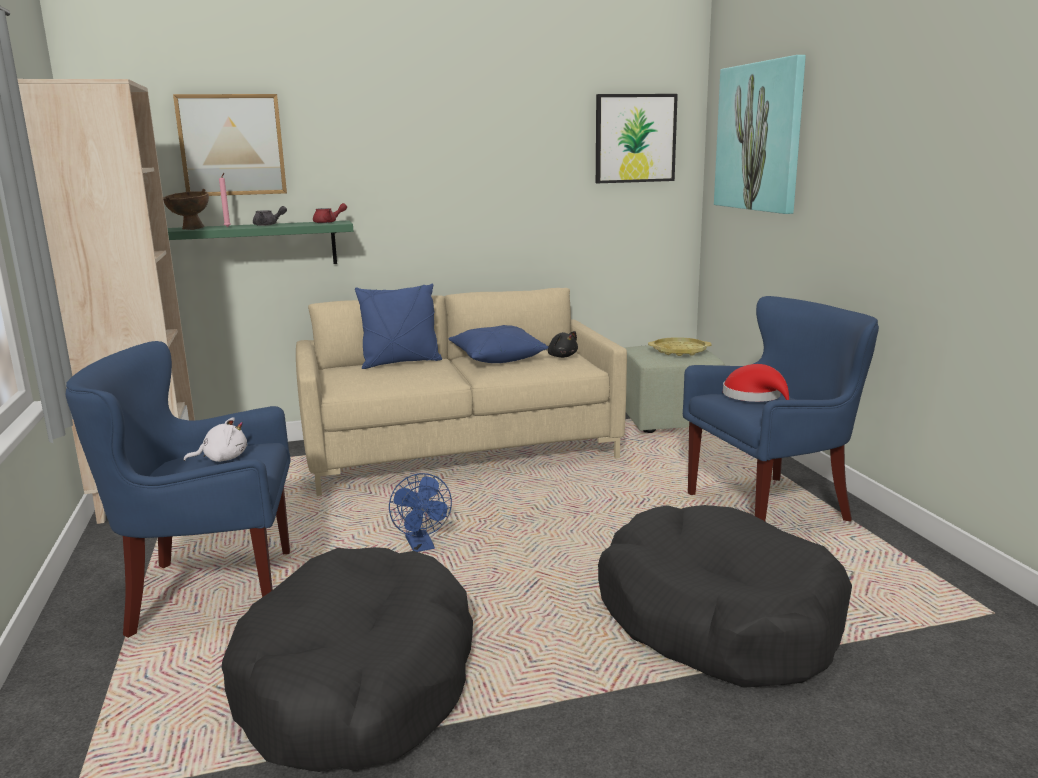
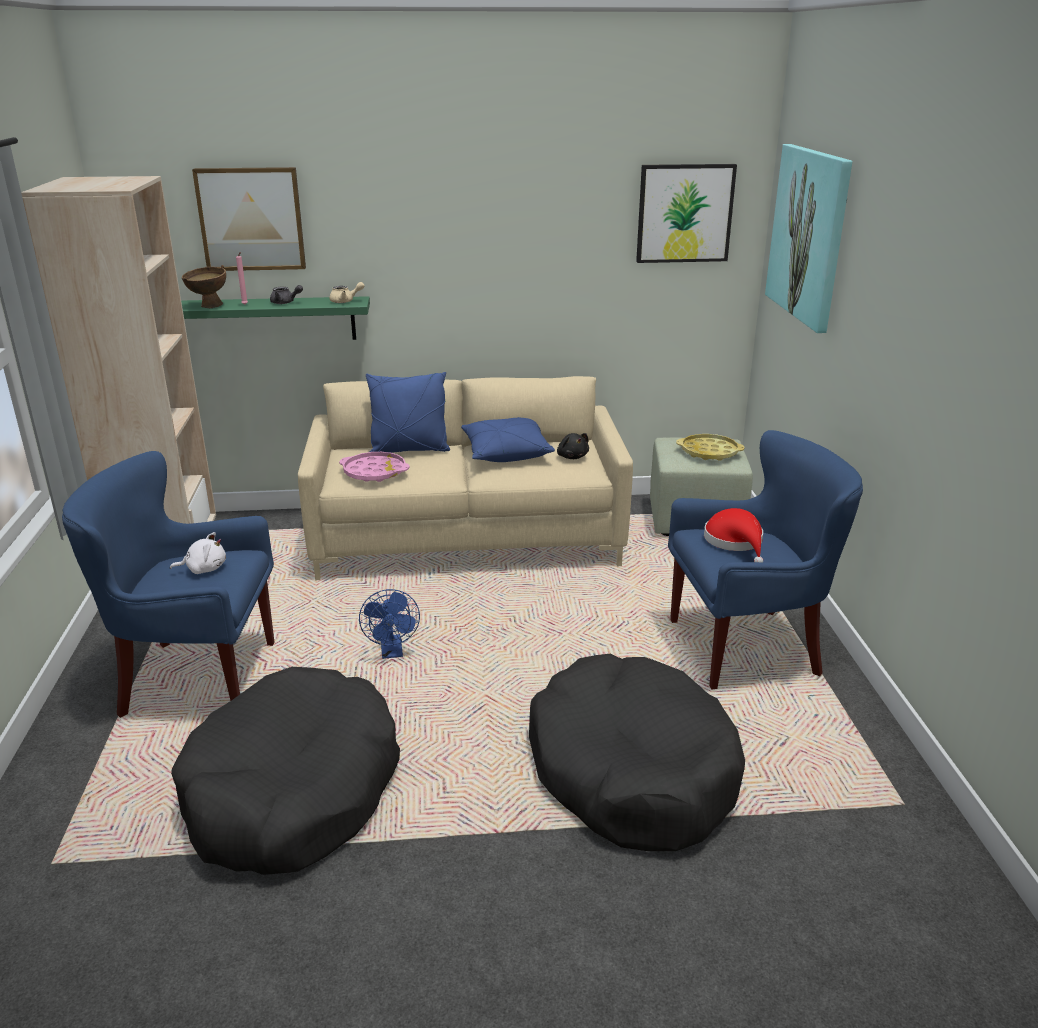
camera: 10 degrees right, 10 degrees up
(328, 222) = (345, 301): red teapot -> beige teapot
(374, 379) = (374, 472): none -> pink tray

